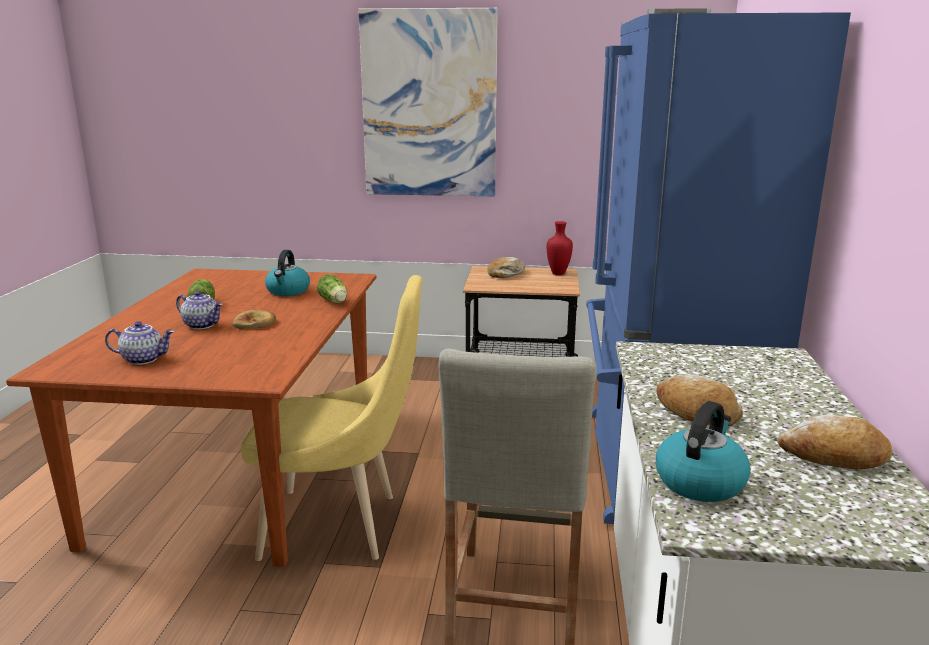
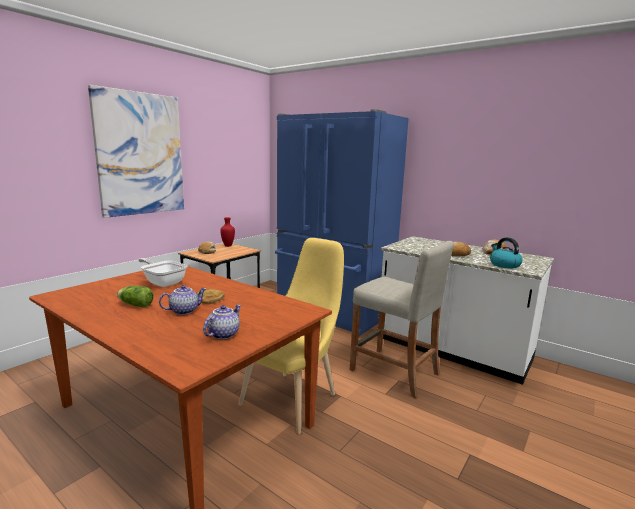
camera: 60 degrees left, 5 degrees down
(288, 291) = (163, 282): kettle -> frying pan
(334, 302) = (209, 277): lettuce -> none

